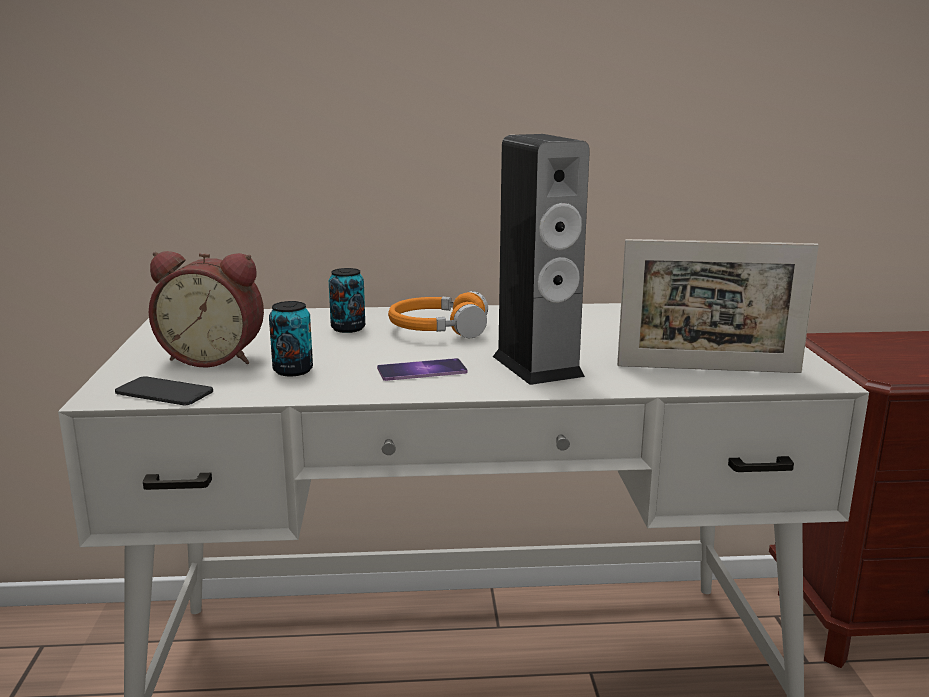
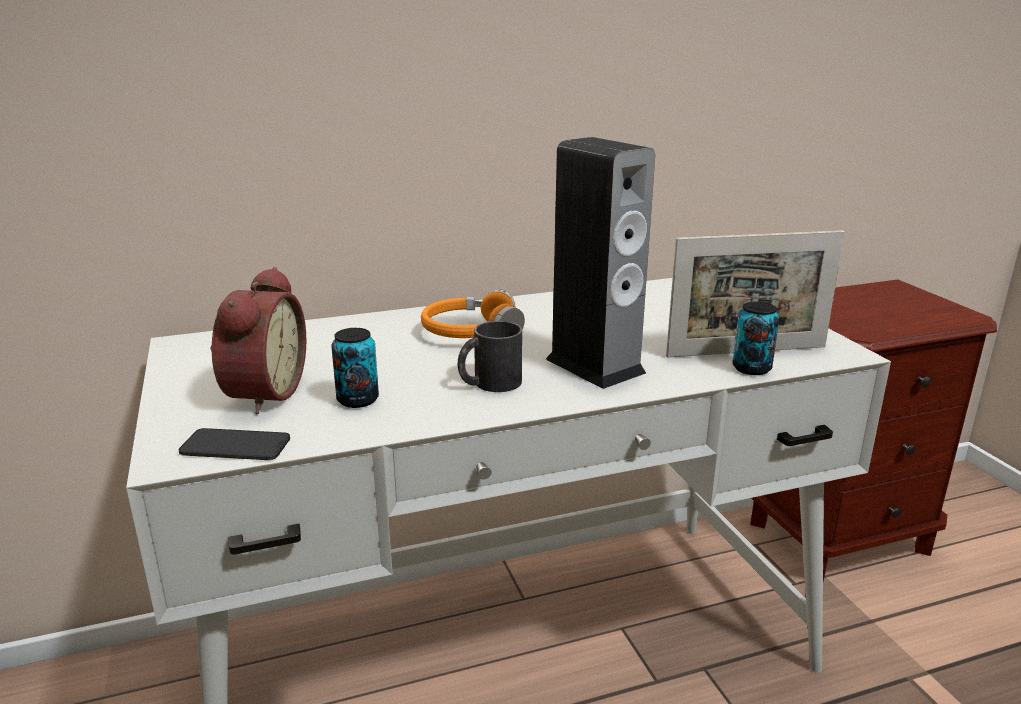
camera: 15 degrees left, 5 degrees up
(214, 358) = (261, 393): alarm clock -> alarm clock turned 75 degrees counterclockwise
(348, 328) = (379, 340): can -> can (751, 368)
(422, 370) = (489, 384): phone -> black mug

